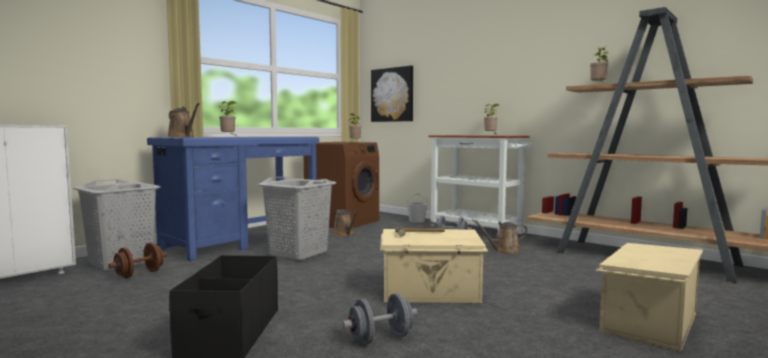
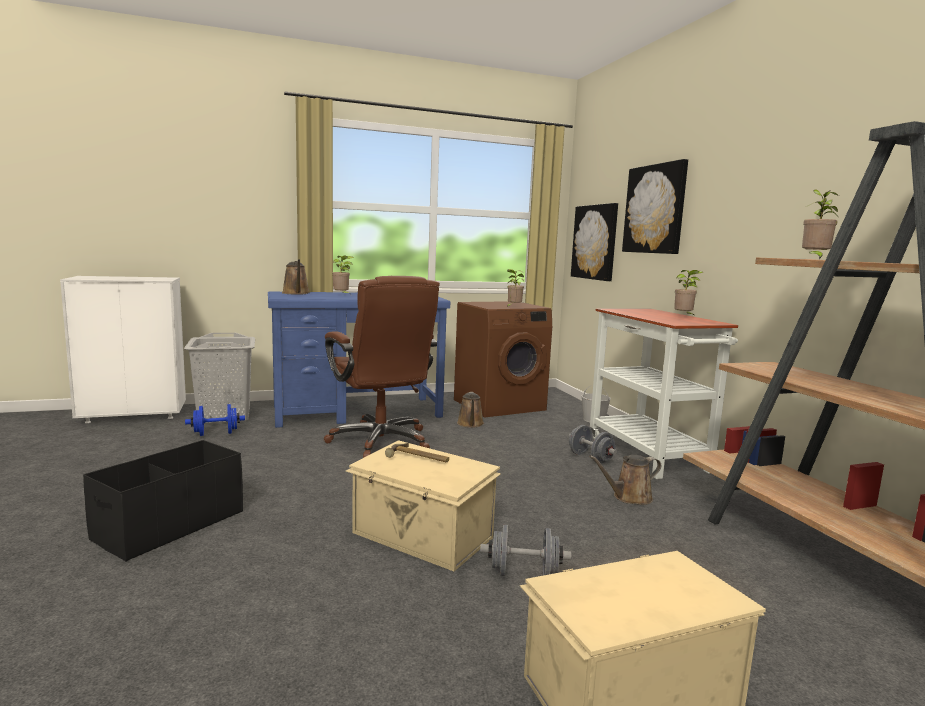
camera: 30 degrees right, 5 degrees up
(139, 274) = (216, 434): brown dumbbell -> blue dumbbell
(298, 253) = (381, 441): grey laundry basket -> brown office chair
(380, 338) = (268, 581): grey dumbbell -> grey dumbbell (523, 574)
(448, 68) = (655, 209): none -> picture
(504, 251) = (629, 497): brown watering can -> brown watering can turned 45 degrees counterclockwise

